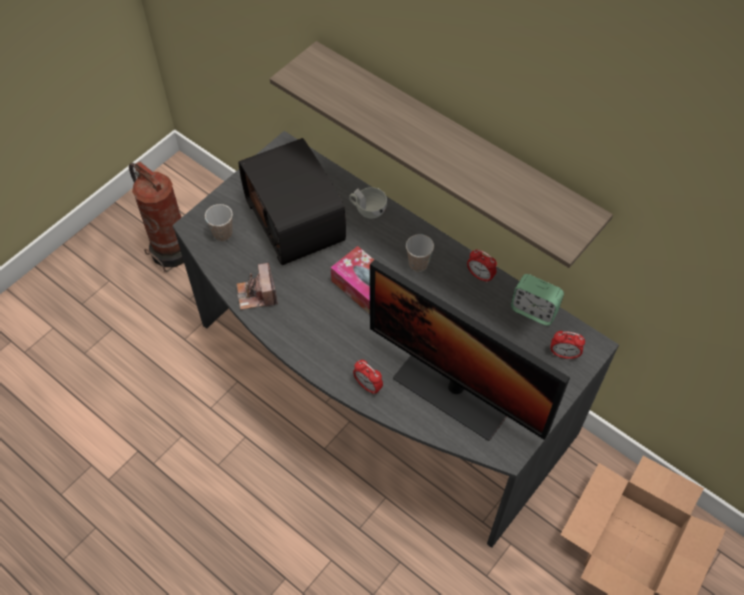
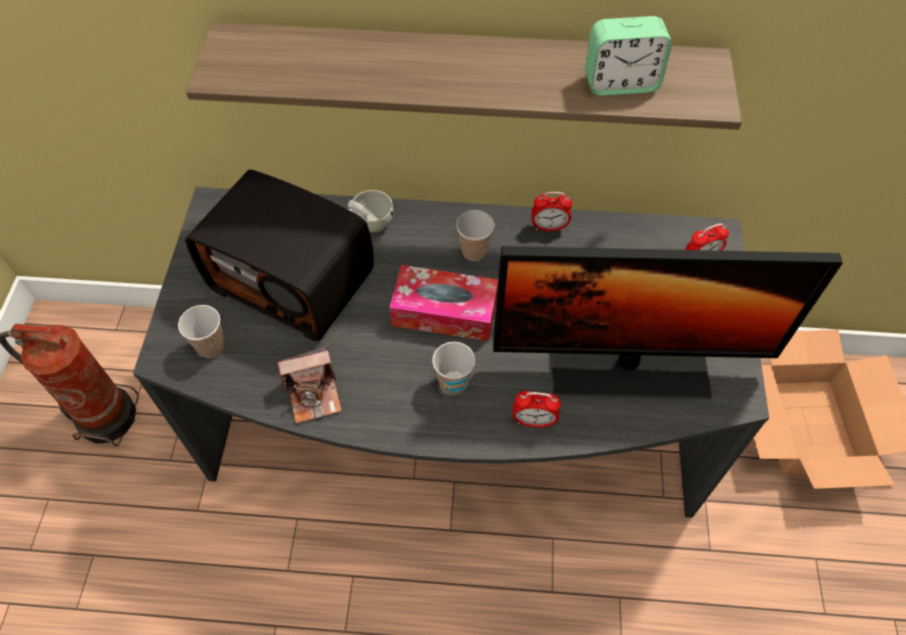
camera: 35 degrees left, 0 degrees up
(257, 294) = (314, 394): camera -> camera turned 60 degrees counterclockwise
(340, 336) = (453, 383): none -> cup
(533, 310) = (632, 232): alarm clock -> alarm clock (620, 83)

